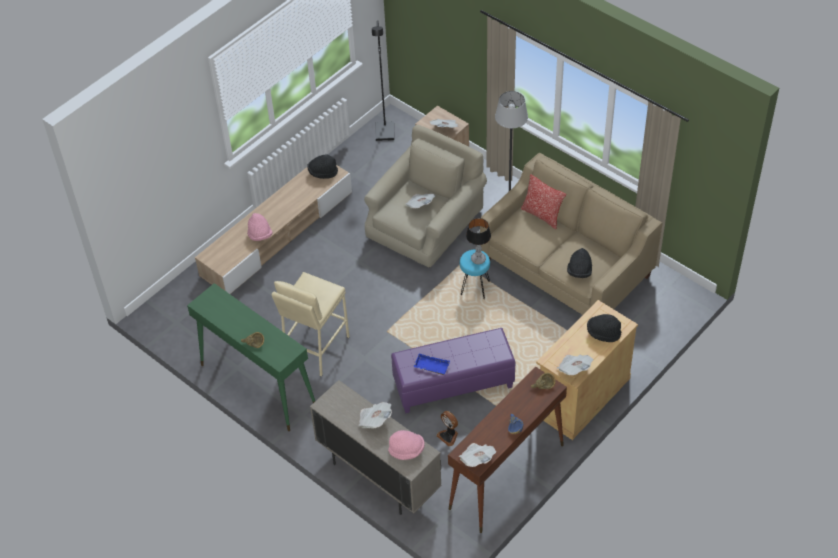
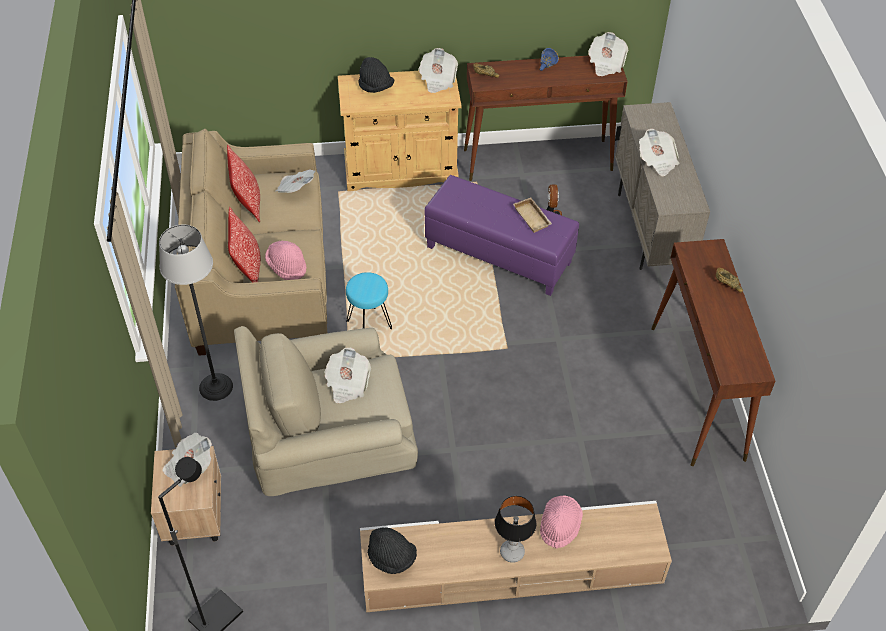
camera: 140 degrees left, 0 degrees up
(257, 384) = (697, 392): green console table -> brown console table
(315, 348) = (599, 385): beige stool -> none
(407, 450) = (651, 123): pink hat -> pink hat (287, 266)
(431, 367) = (533, 217): blue tray -> beige tray
(478, 259) = (363, 283): table lamp -> table lamp (512, 552)
(579, 271) = (296, 189): black hat -> newspaper
(593, 245) = (247, 202): none -> pillow

